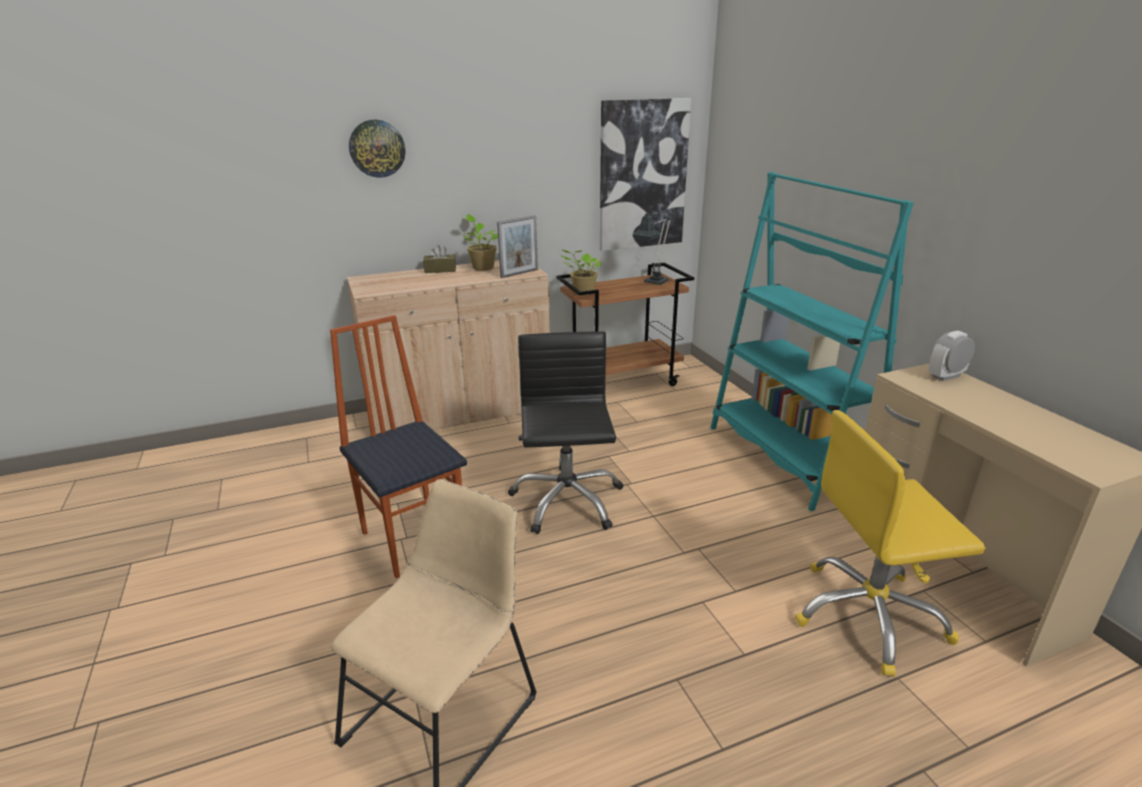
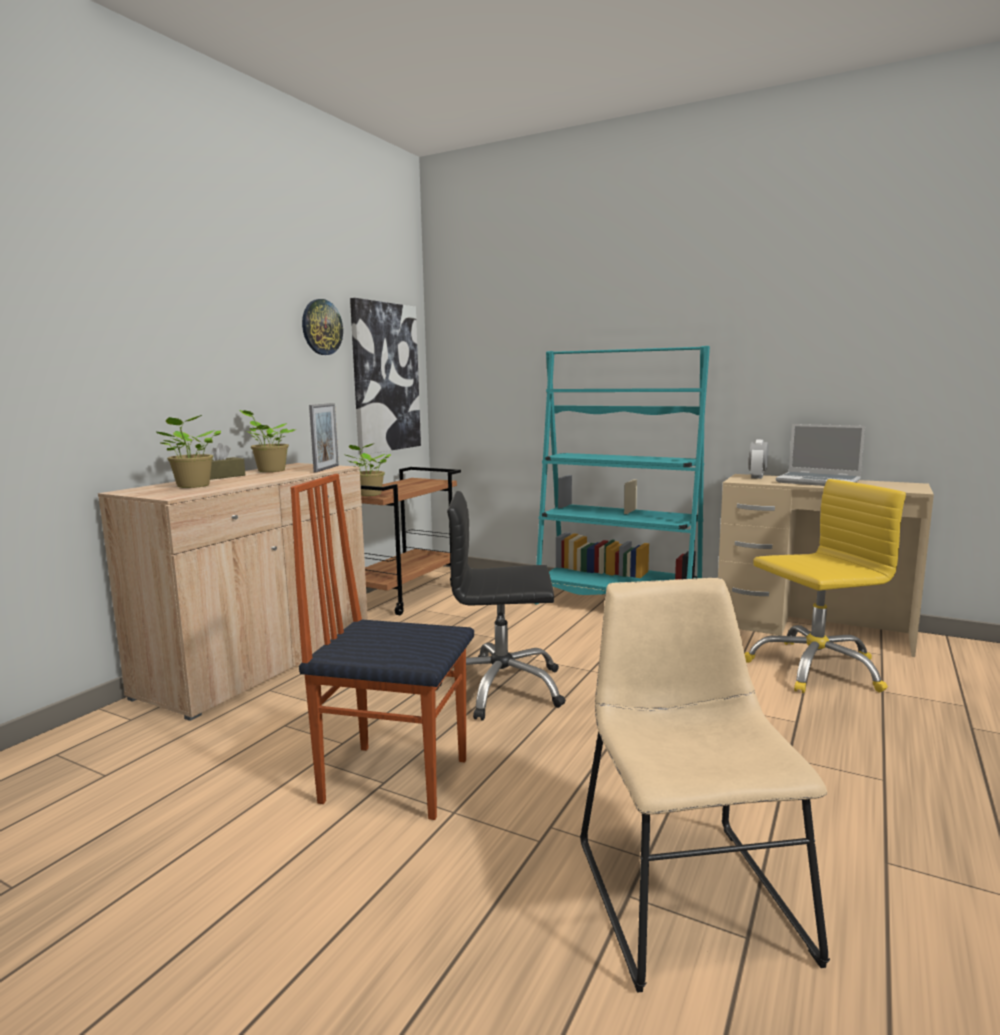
camera: 40 degrees left, 15 degrees down
(377, 148) = (136, 319): wall clock -> wall clock (321, 327)
(400, 281) = (192, 486): none -> potted plant
(566, 500) = (501, 688): black office chair -> black office chair turned 45 degrees counterclockwise
(653, 283) = (420, 482): table lamp -> none
(869, 615) = (814, 668): yellow office chair -> yellow office chair turned 150 degrees counterclockwise
(1003, 410) = (819, 481): none -> laptop

